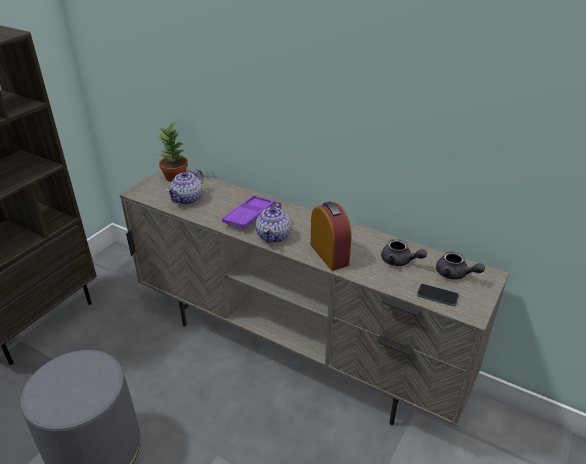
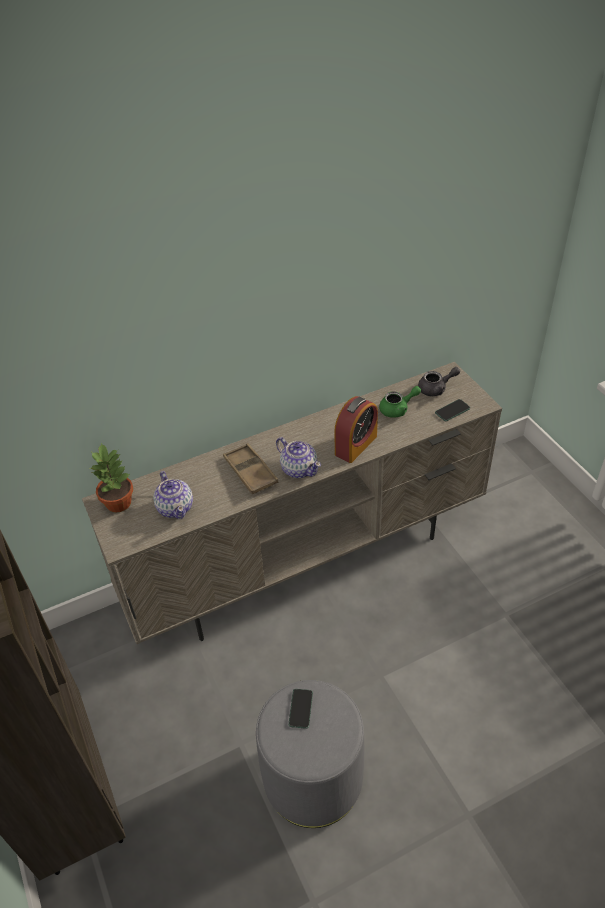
camera: 55 degrees left, 10 degrees up
(88, 371) = (300, 709): none -> phone
(249, 215) = (250, 472): purple tray -> brown tray
(329, 254) = (356, 445): alarm clock -> alarm clock turned 120 degrees clockwise
(399, 261) = (398, 409): grey teapot -> green teapot

